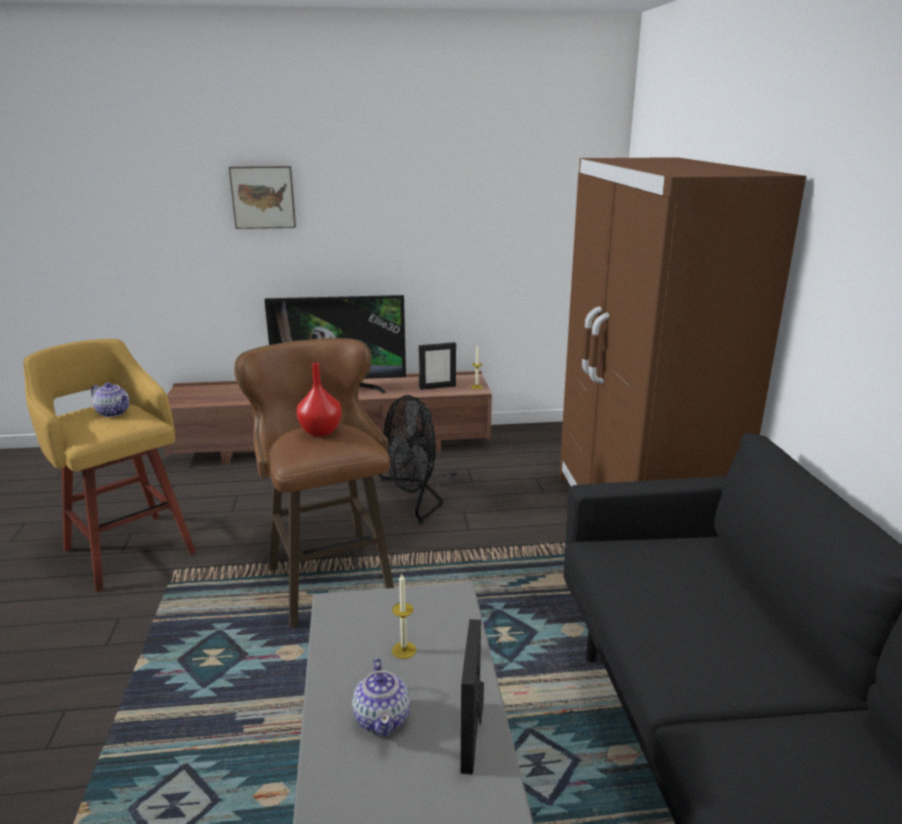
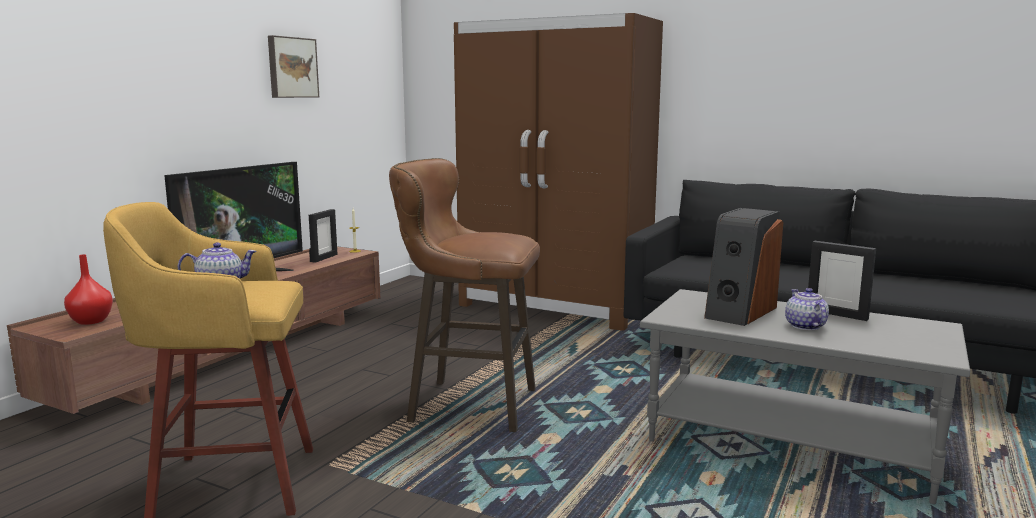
camera: 55 degrees left, 10 degrees down
(263, 197) = (120, 55): picture -> picture (291, 67)
(321, 431) = (481, 234): red vase -> red vase (92, 321)
(383, 718) = (805, 326): teapot -> teapot turned 120 degrees counterclockwise
(404, 650) = (739, 312): candle -> speaker
(417, 494) = (395, 347): black fan -> none

